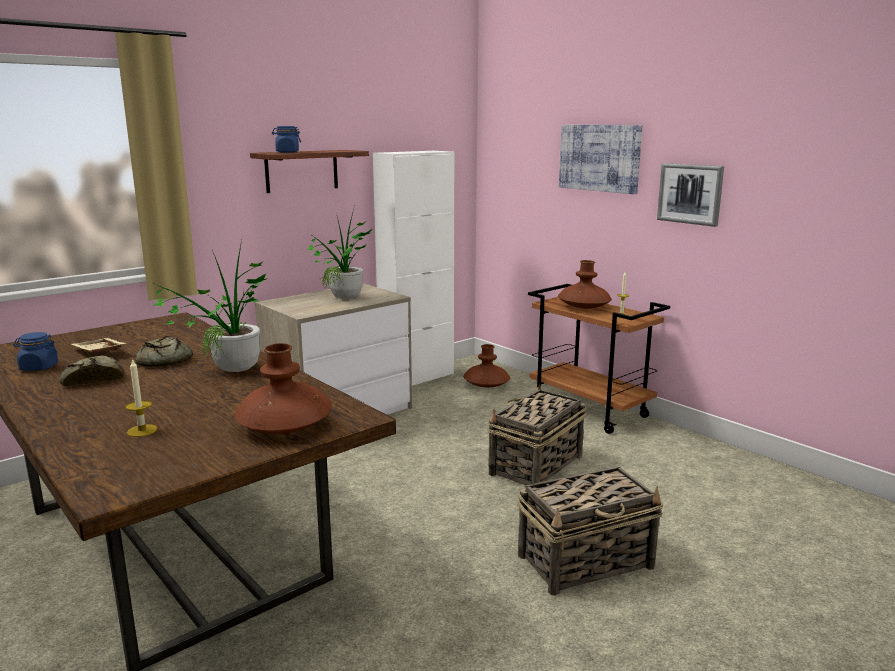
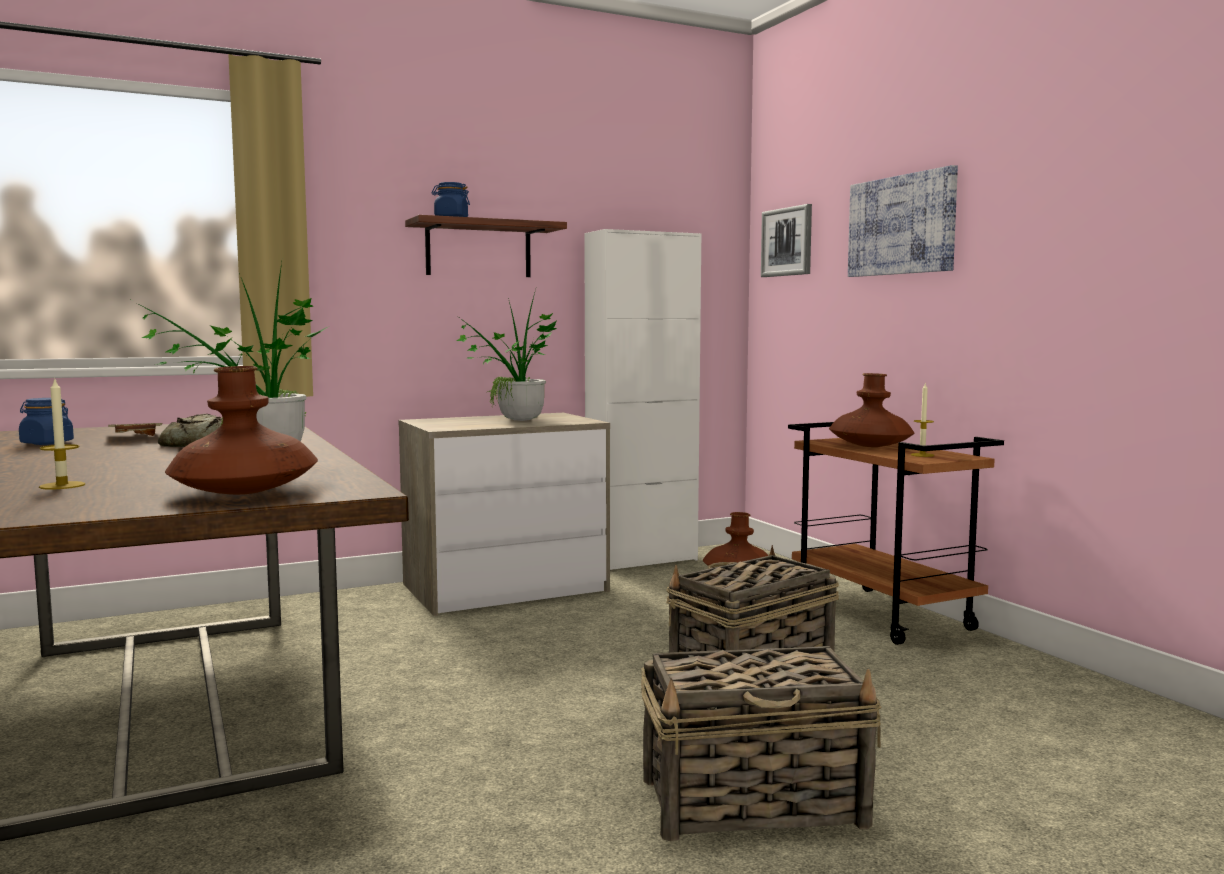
camera: 15 degrees right, 10 degrees down
(92, 379) = (87, 452): bread -> none
(690, 194) = (1029, 258): picture -> picture (787, 242)

